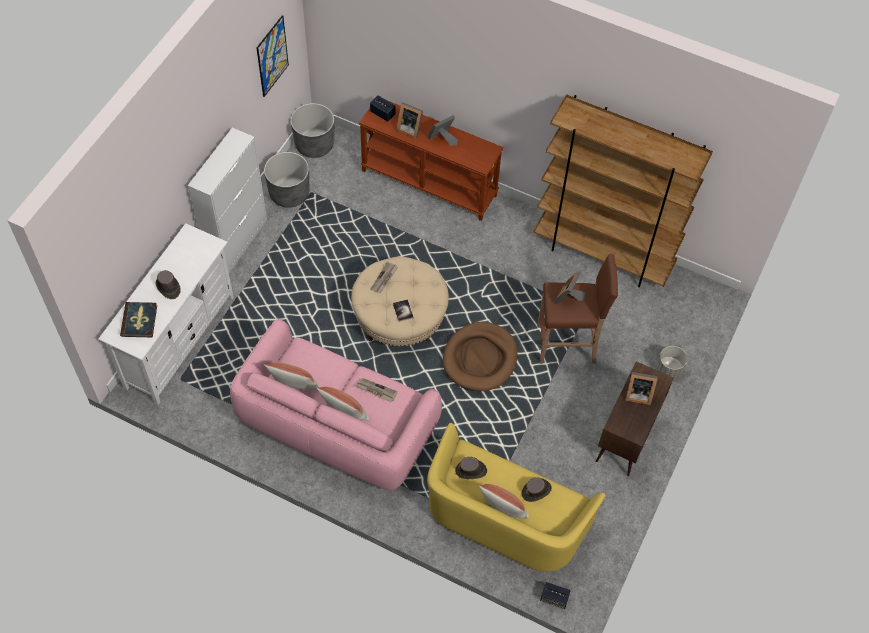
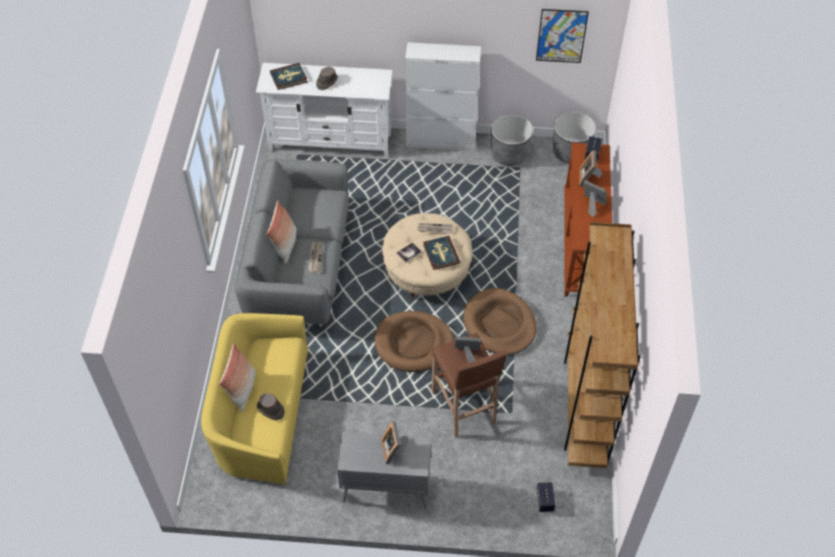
camera: 70 degrees right, 5 degrees down
(294, 386) = (296, 205): pillow -> none
(337, 426) = (299, 266): pink sofa -> grey sofa
(417, 285) = (441, 254): none -> book
(471, 471) = (271, 354): brown hat -> none
(489, 282) = (499, 324): none -> brown dog bed
(554, 598) = (196, 477): speaker -> speaker (544, 501)
(627, 437) = (385, 489): brown cabinet -> grey cabinet
(668, 370) = (479, 504): grey planter -> none

